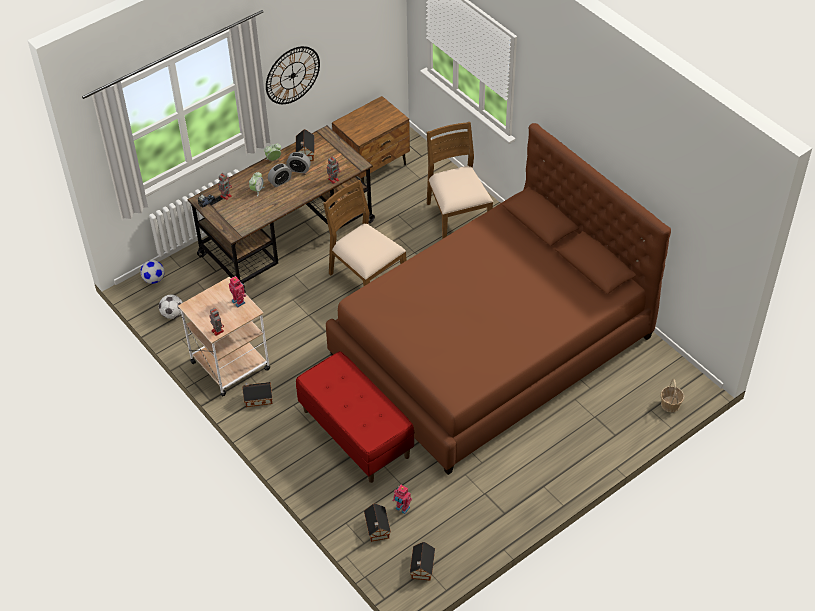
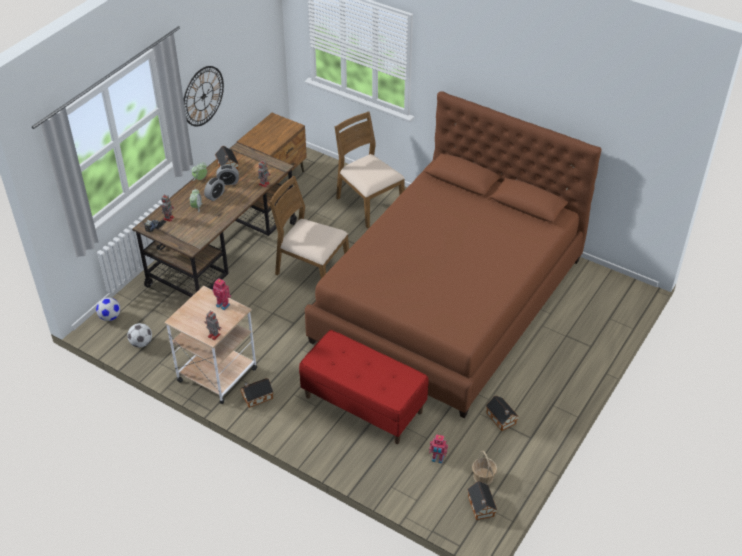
camera: 20 degrees left, 5 degrees down
(377, 529) = (423, 484): toy house -> toy house (501, 419)
(670, 404) = (622, 310): basket -> basket (483, 477)

